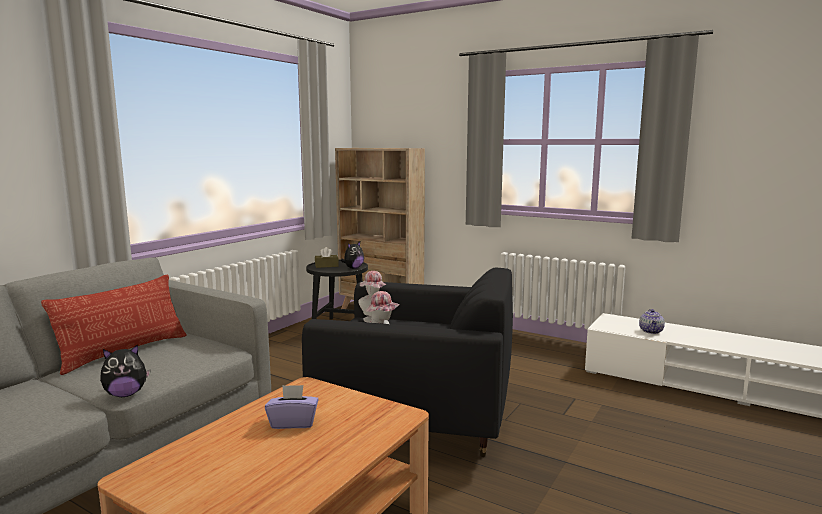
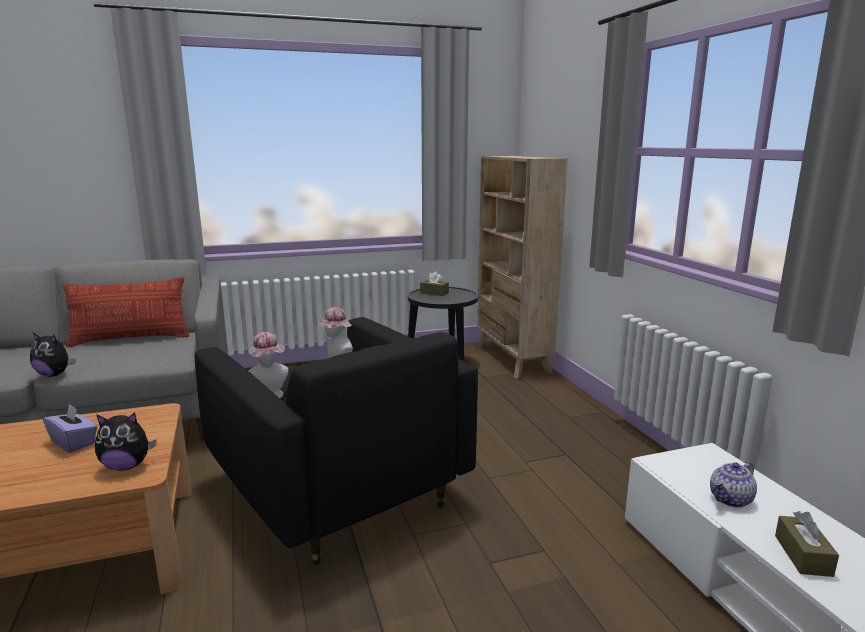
camera: 40 degrees right, 5 degrees up
(353, 268) = (451, 301): plush toy -> plush toy (127, 466)
(704, 341) = (803, 555): none -> brown tissue box

